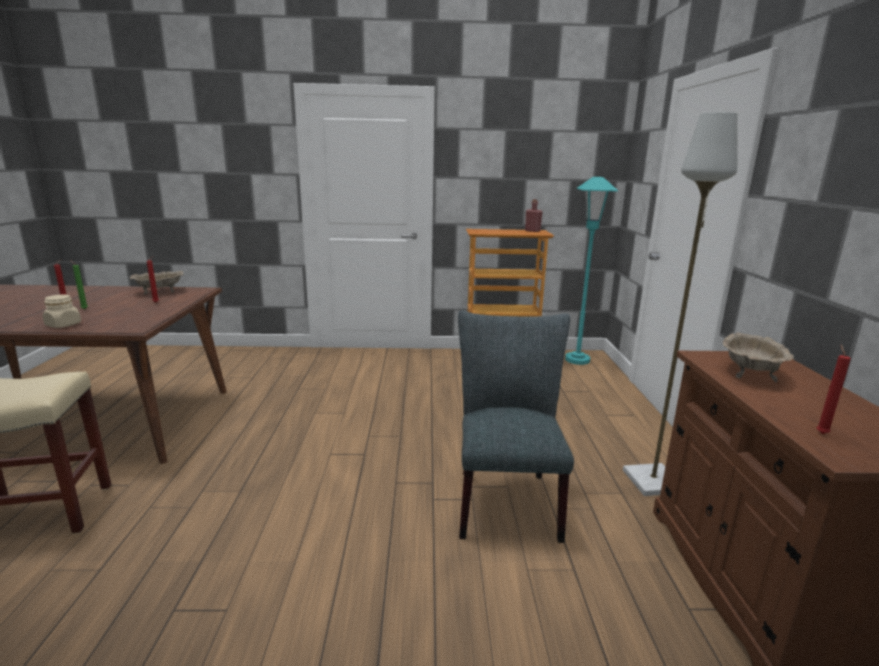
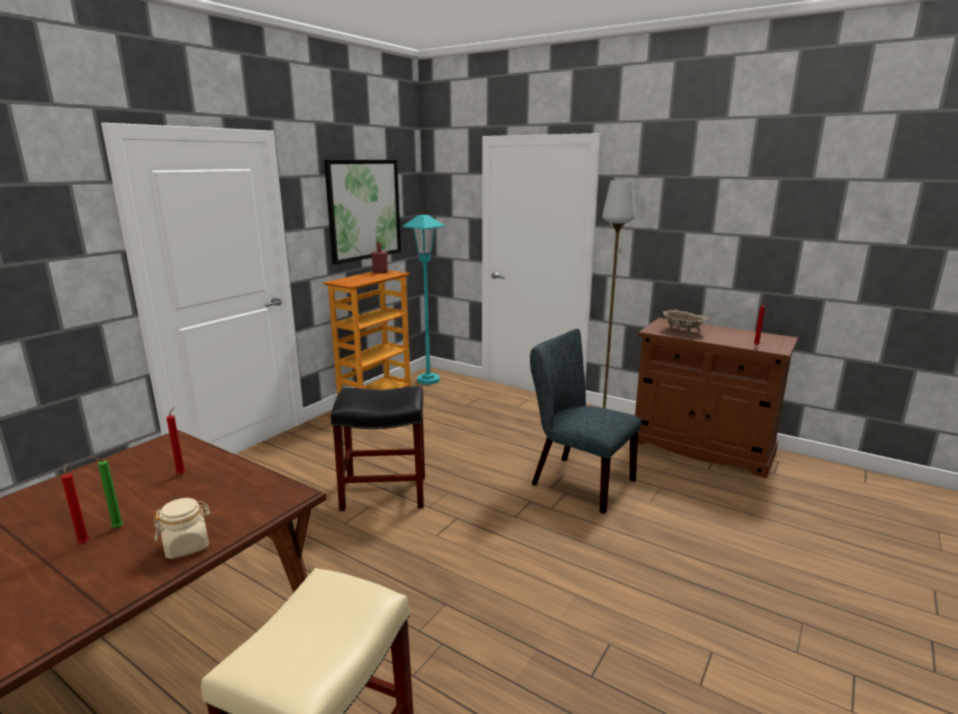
camera: 55 degrees left, 0 degrees up
(160, 291) = (122, 467): beige bowl -> none
(368, 411) = (383, 493): none -> black stool
(533, 166) = (364, 209): none -> picture

